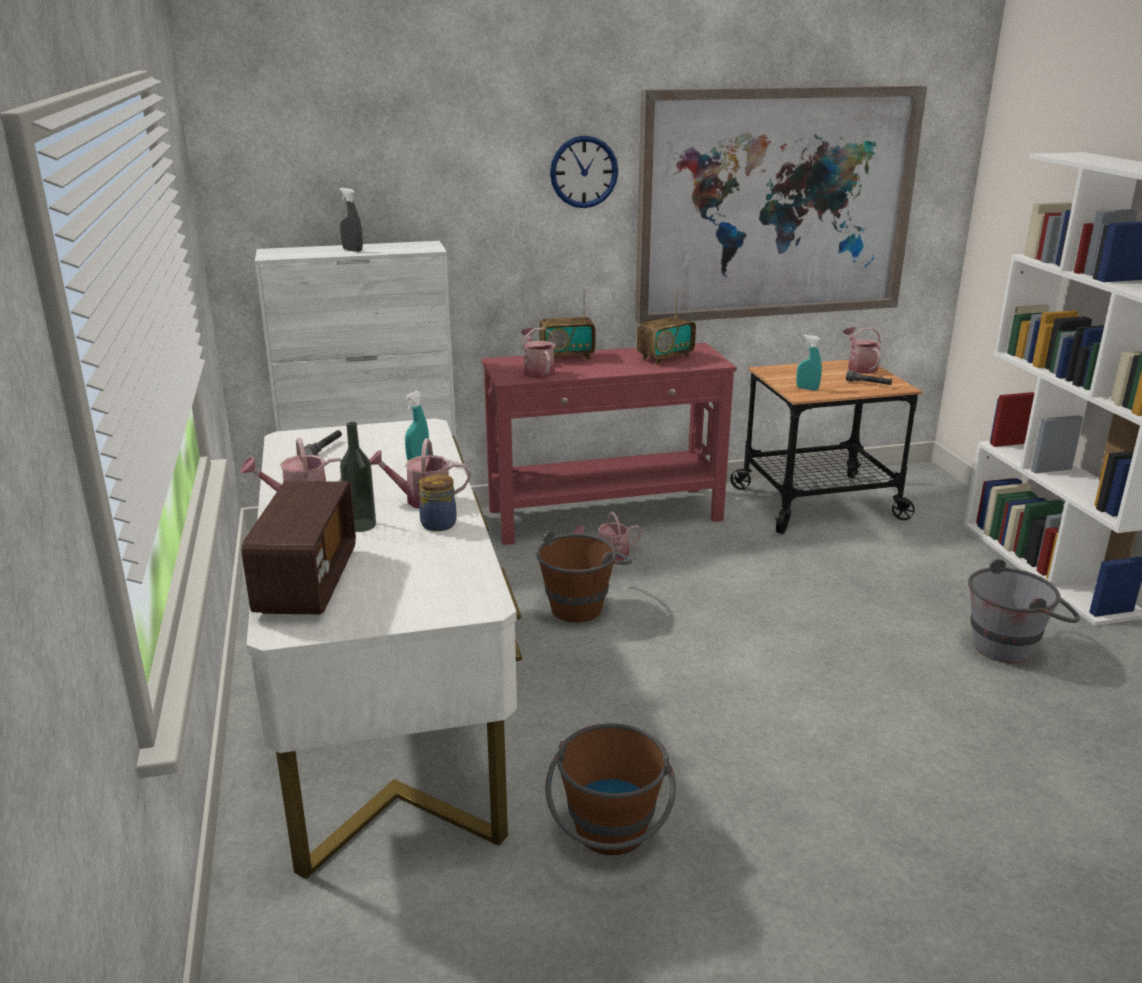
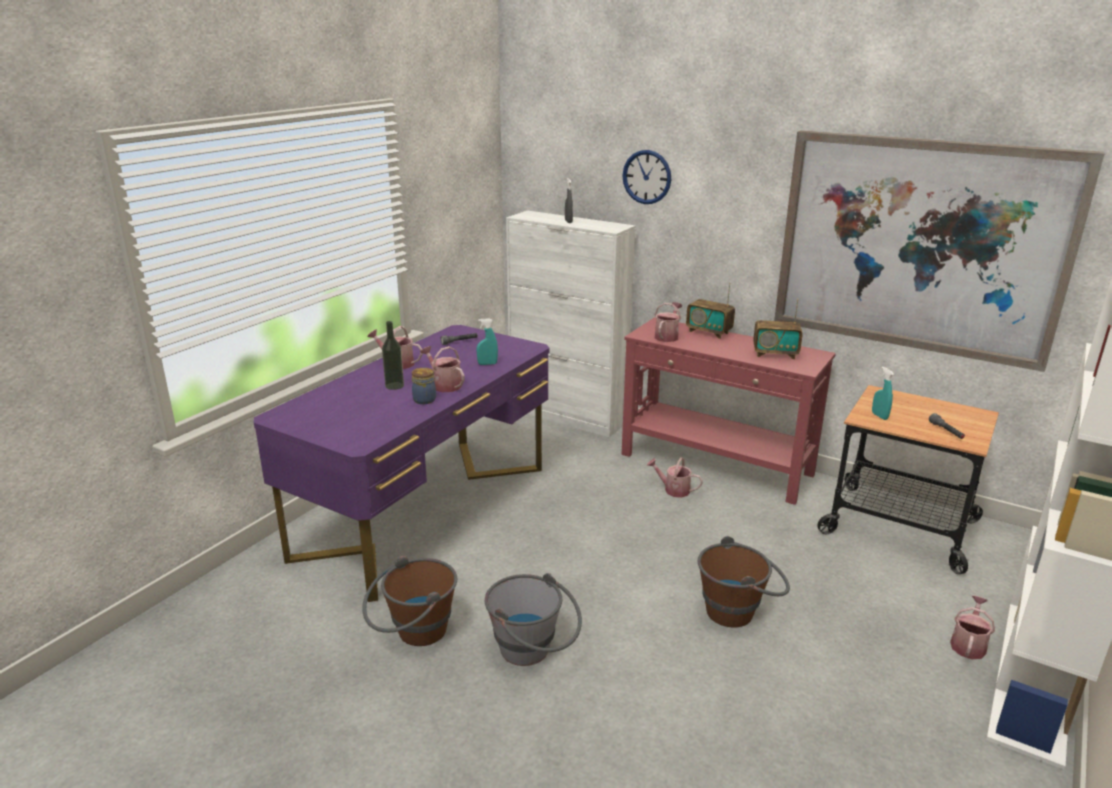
camera: 45 degrees right, 0 degrees up
(307, 582) = (322, 402): radio -> none
(386, 710) = (425, 511): white desk -> purple desk
(582, 604) = (608, 510): brown bucket -> brown bucket (739, 611)
(583, 172) = (747, 191): wall clock -> wall clock (647, 177)
(860, 367) = (971, 417): watering can -> watering can (968, 644)
(1013, 646) = (869, 705): grey bucket -> grey bucket (533, 653)

